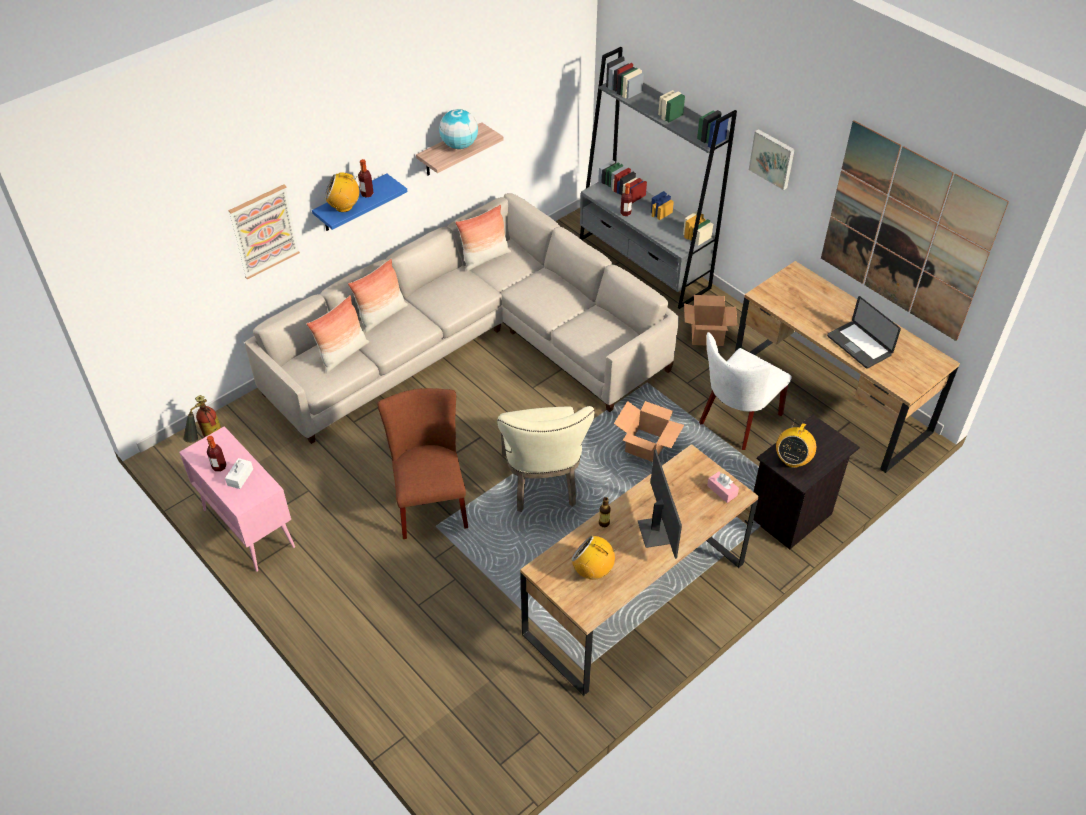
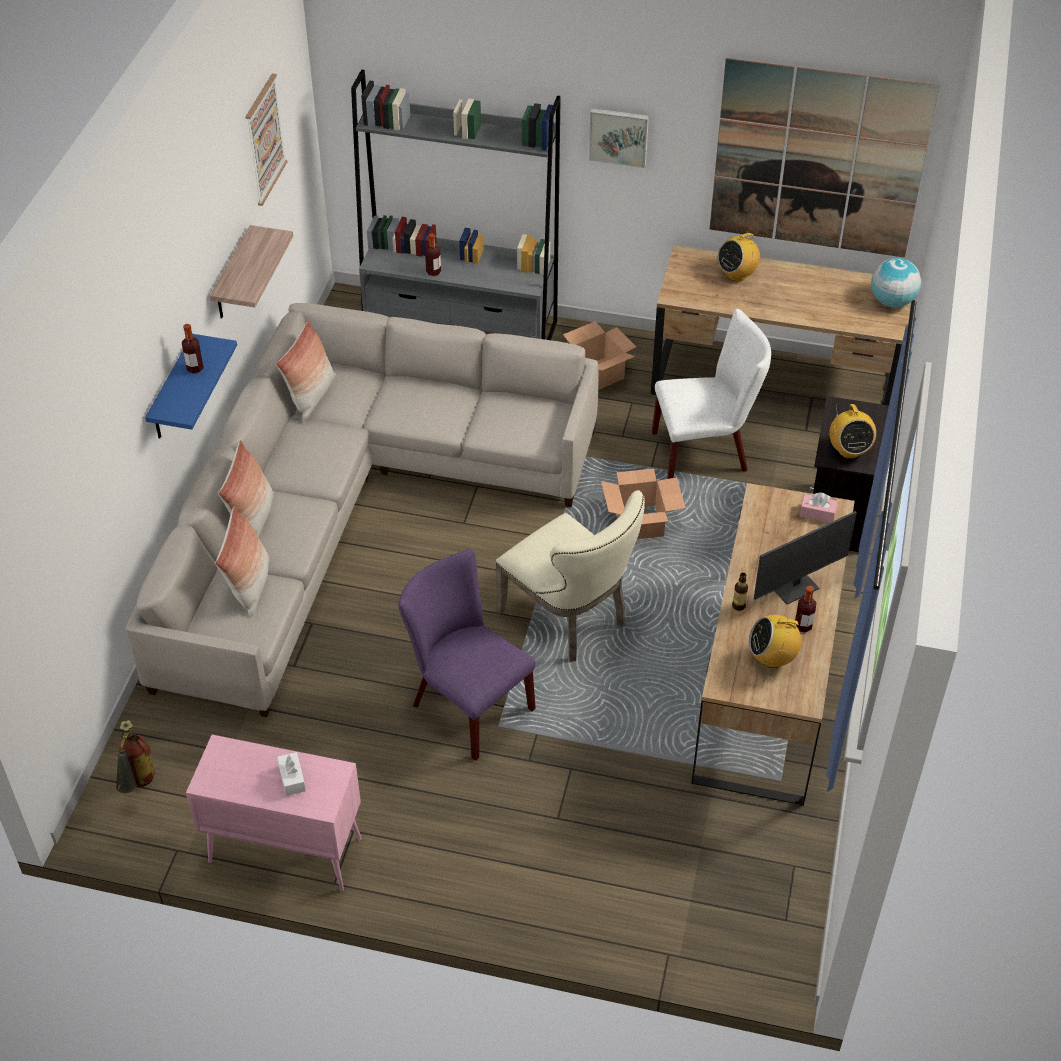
camera: 35 degrees left, 0 degrees up
(219, 467) = (254, 781): bottle -> bottle (803, 626)
(264, 231) = (114, 468): picture -> picture (264, 139)
(344, 207) = (183, 395): radio -> radio (737, 275)
(429, 501) = (466, 704): brown chair -> purple chair
(459, 145) = (252, 263): globe -> globe (892, 301)
(655, 531) = (794, 587): monitor -> monitor turned 105 degrees clockwise
(736, 421) = (706, 451): white chair -> white chair turned 105 degrees counterclockwise
(859, 345) = (811, 305): laptop -> none

